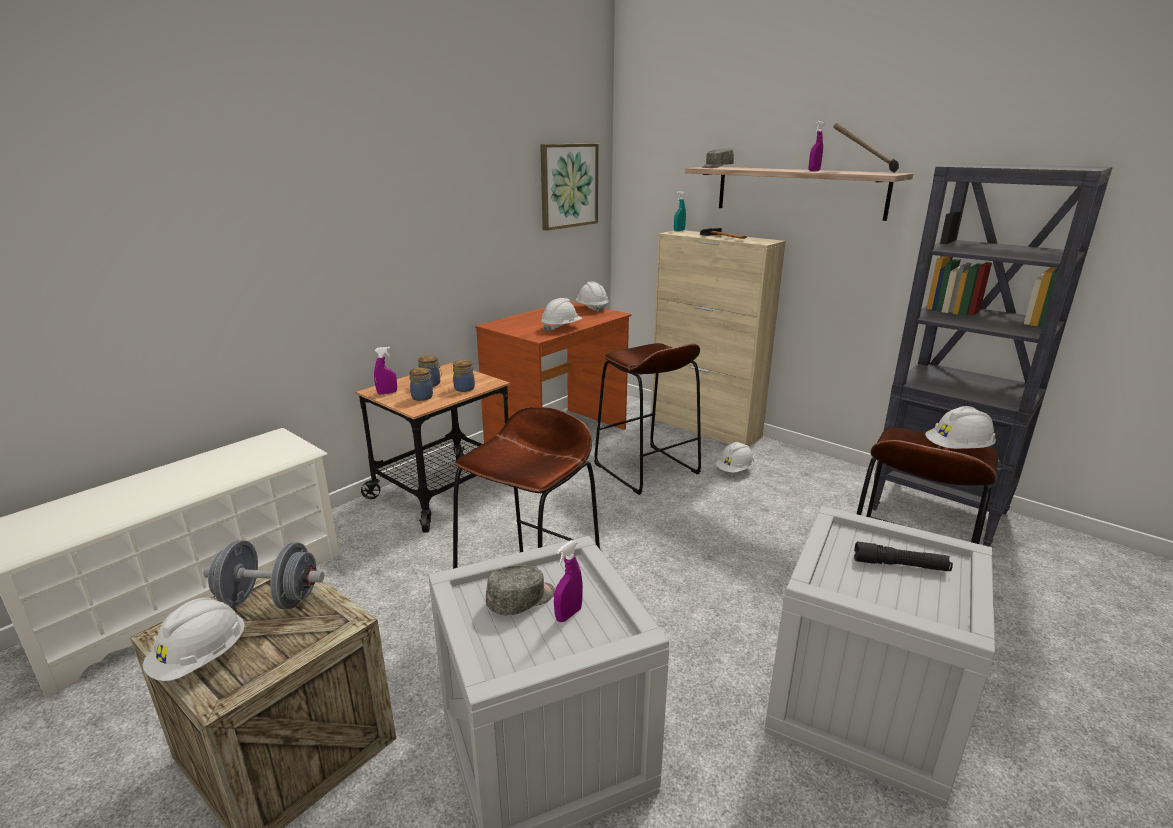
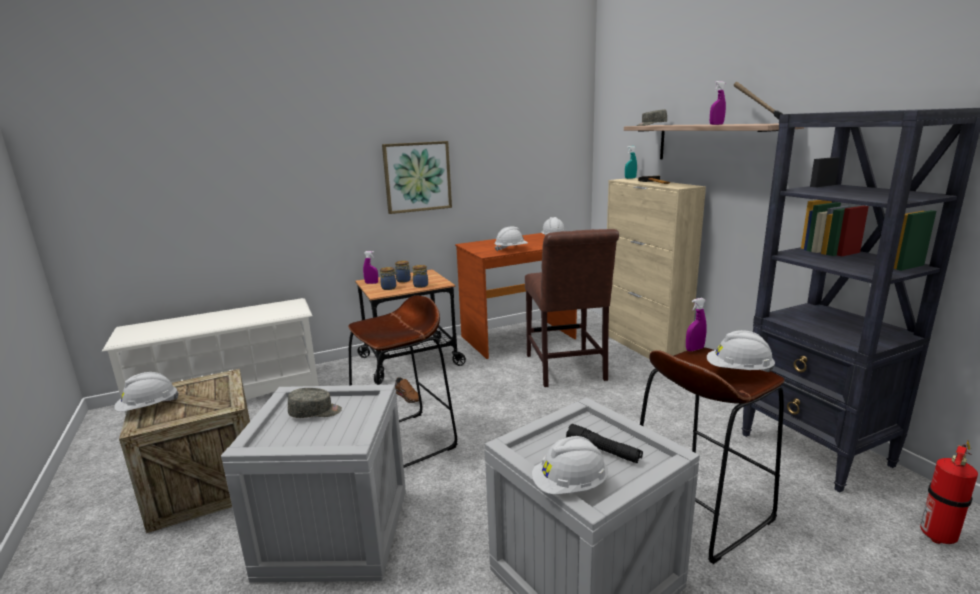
camera: 25 degrees right, 5 degrees down
(270, 600) = (206, 387): grey dumbbell -> none
(483, 541) = (408, 396): none -> brown shoe
(568, 186) = (547, 143): picture -> picture (417, 177)
(568, 614) = (331, 426): purple spray bottle -> purple spray bottle (694, 349)
(646, 469) = (566, 369): brown stool -> brown chair
(734, 470) = (640, 382): white hard hat -> white hard hat (570, 486)
(1081, 569) = (938, 535): none -> fire extinguisher

